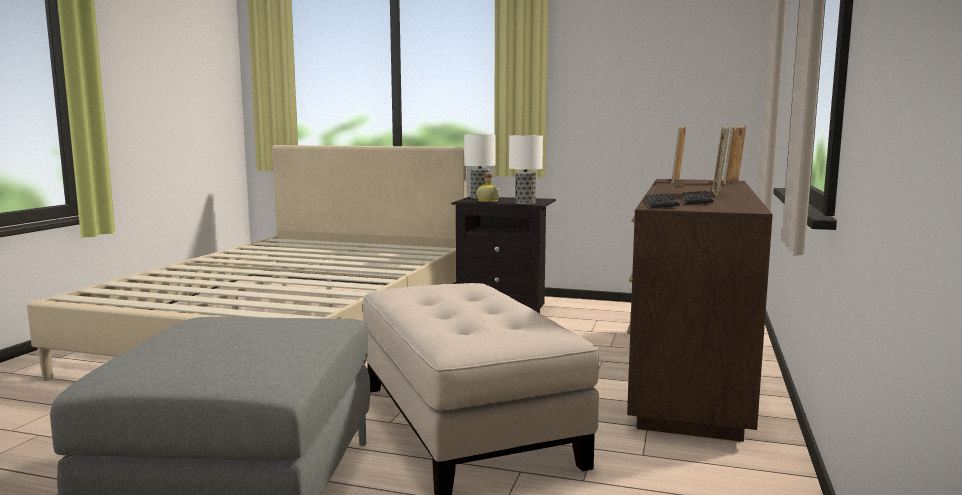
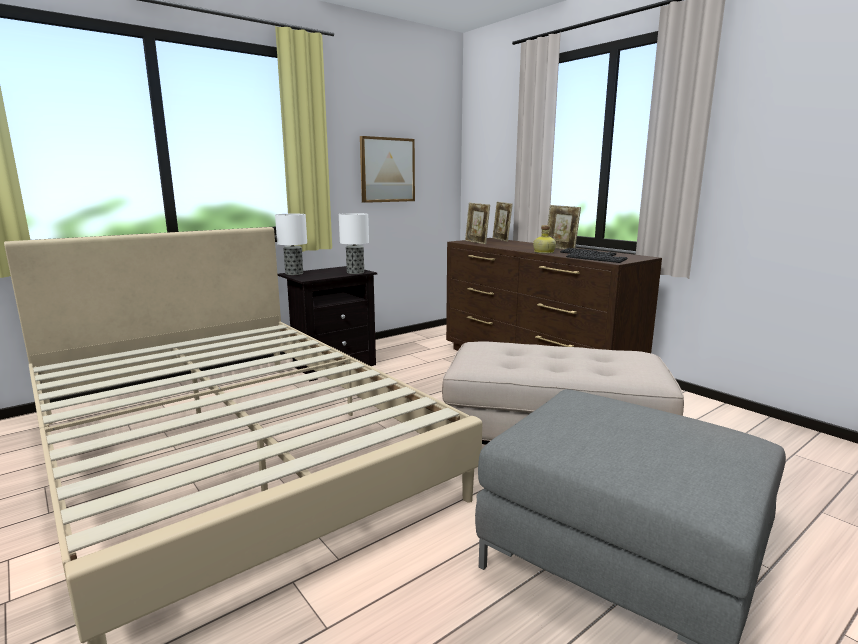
camera: 55 degrees left, 5 degrees up
(488, 201) = (322, 275): bottle -> bottle (543, 252)
(639, 86) = (387, 170): none -> picture

